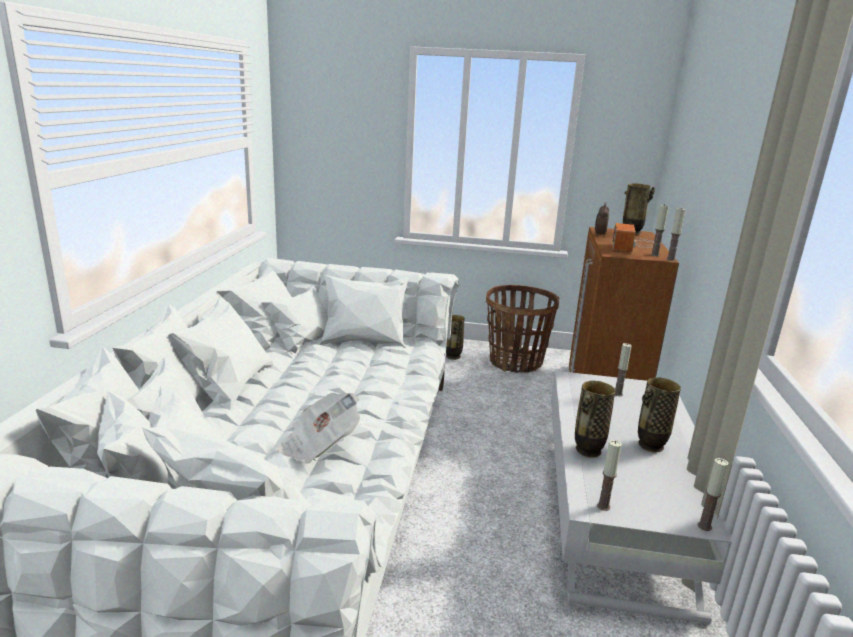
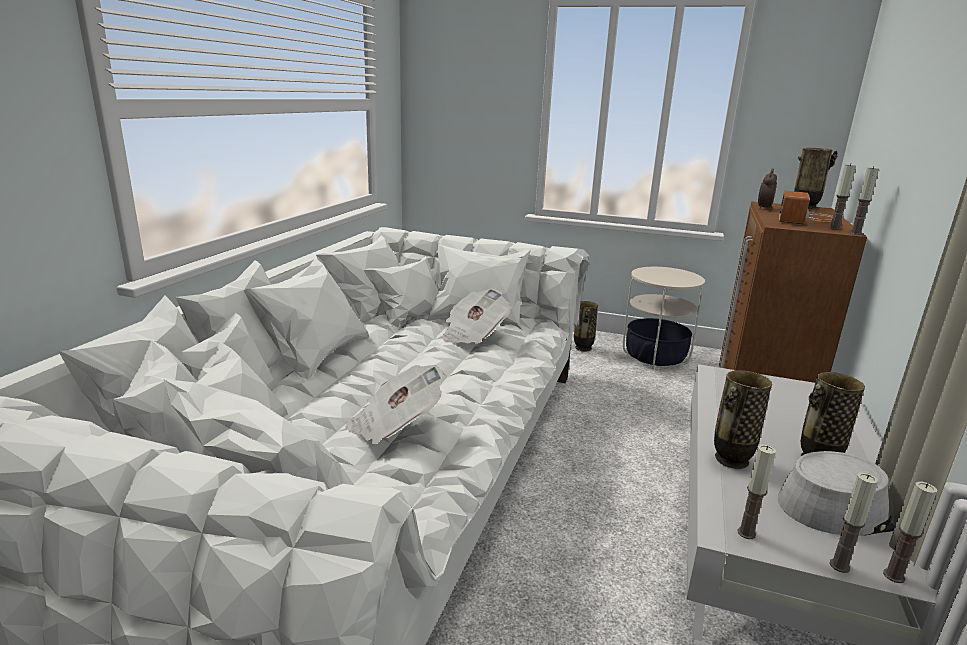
camera: 10 degrees right, 0 degrees up
(365, 356) = (473, 334): none -> newspaper
(515, 362) = (655, 358): basket -> beige side table
(618, 394) = (776, 395): candle -> candle (839, 566)
(668, 479) = (841, 506): none -> grey hat

